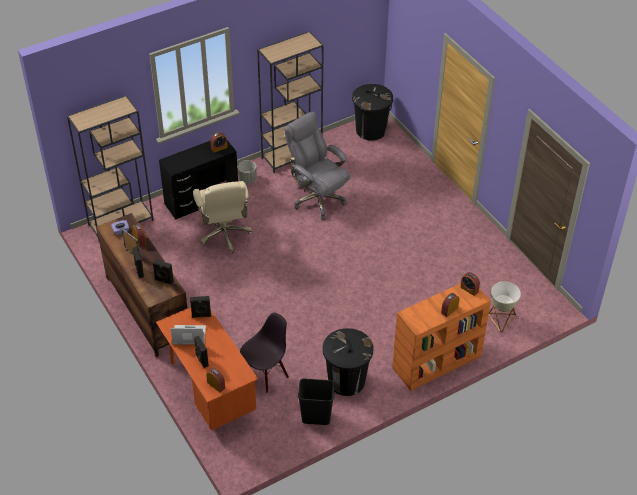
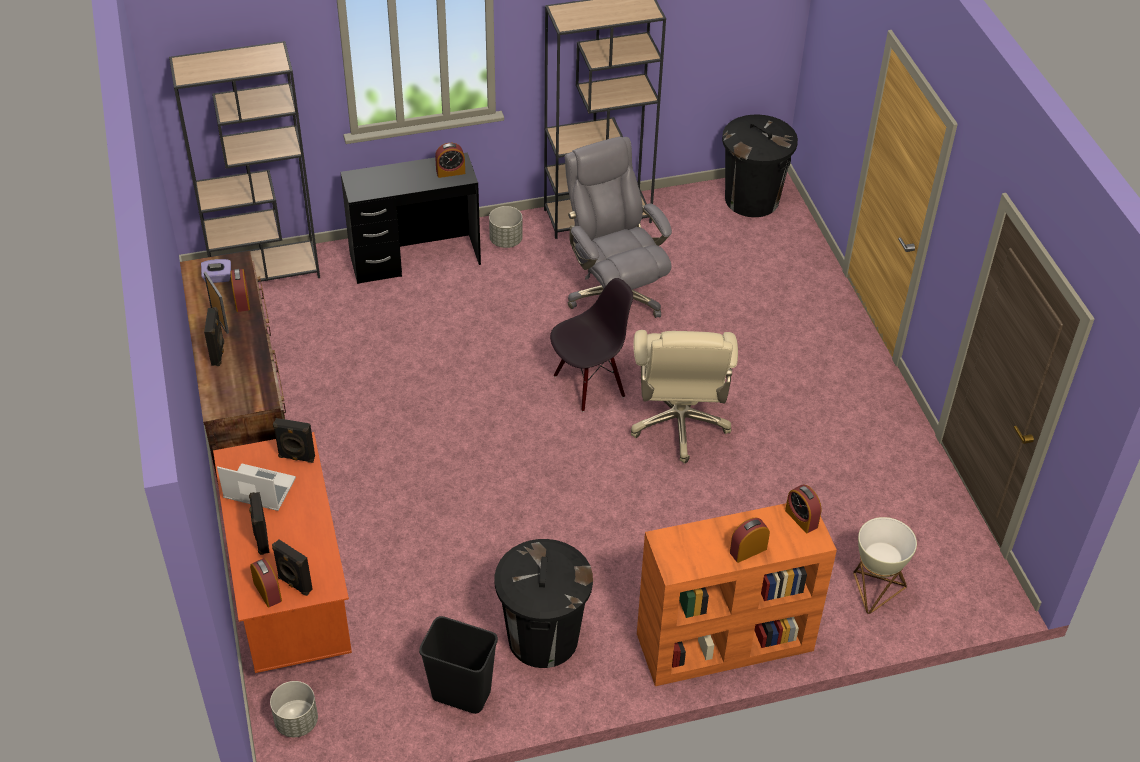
camera: 15 degrees right, 0 degrees up
(164, 281) = (251, 380): black speaker -> black speaker (294, 584)
(224, 235) = (428, 327): beige office chair -> beige office chair (678, 426)
(238, 450) = (297, 721): none -> grey planter
(265, 374) = (402, 591): black chair -> black chair (589, 385)

